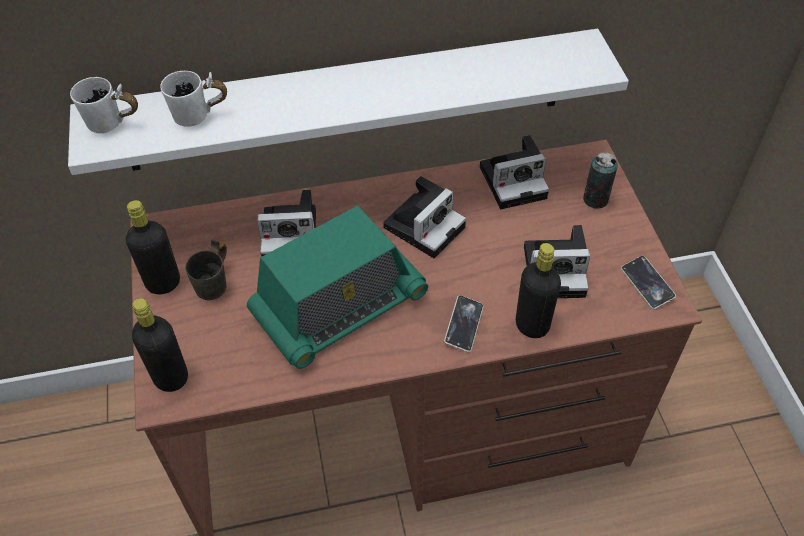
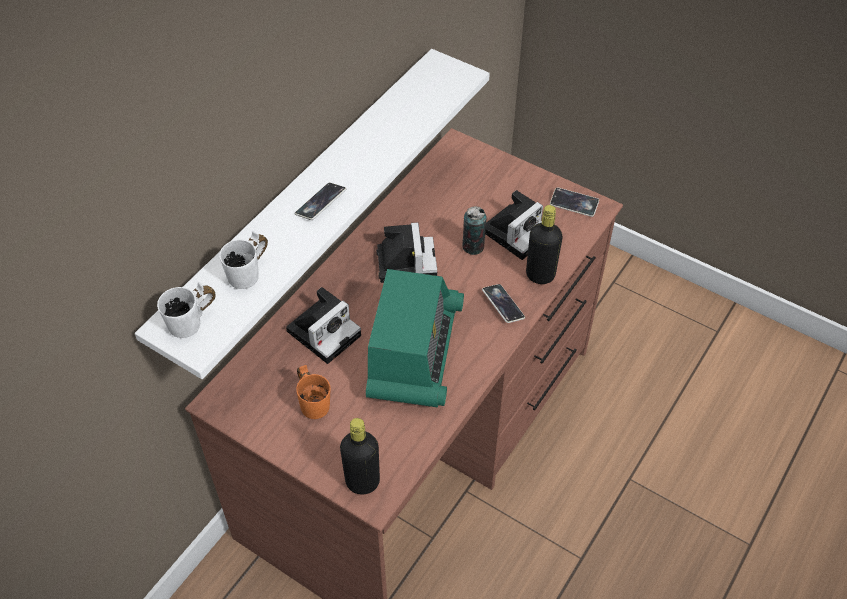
camera: 45 degrees left, 0 degrees up
(163, 283) = (275, 431): black bottle -> none
(218, 284) = (316, 401): grey mug -> orange mug
(326, 98) = (321, 204): none -> phone
(515, 181) = (427, 193): camera -> none
(595, 200) = (489, 172): can -> can (473, 247)

